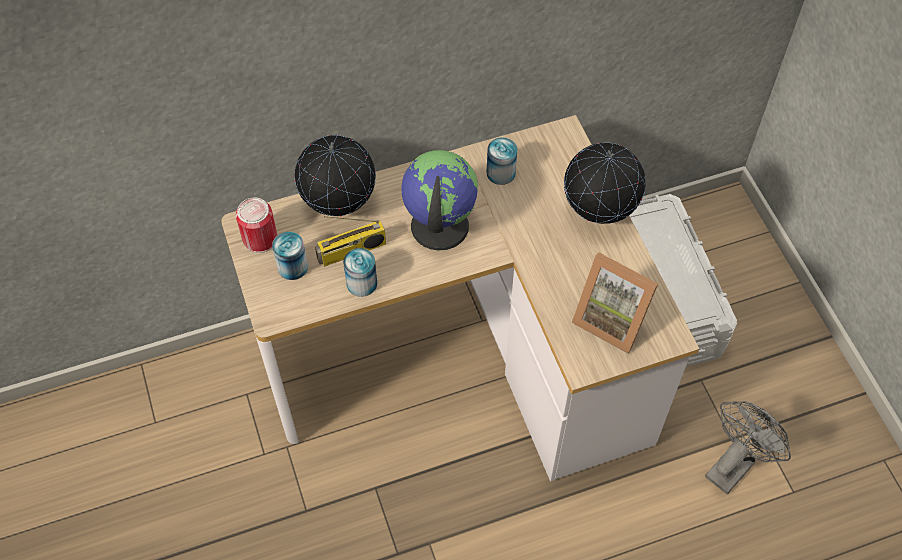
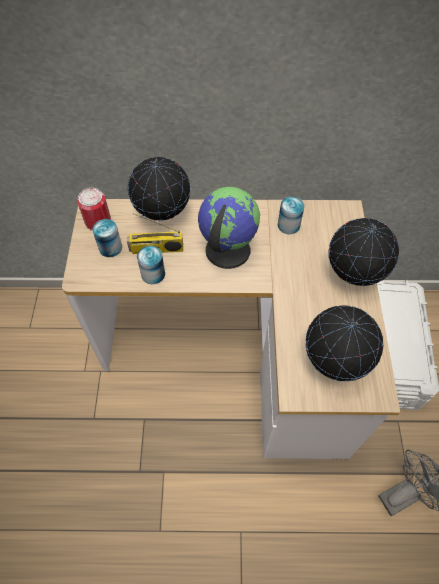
camera: 20 degrees right, 0 degrees up
(612, 319) = (334, 363): picture frame -> globe

